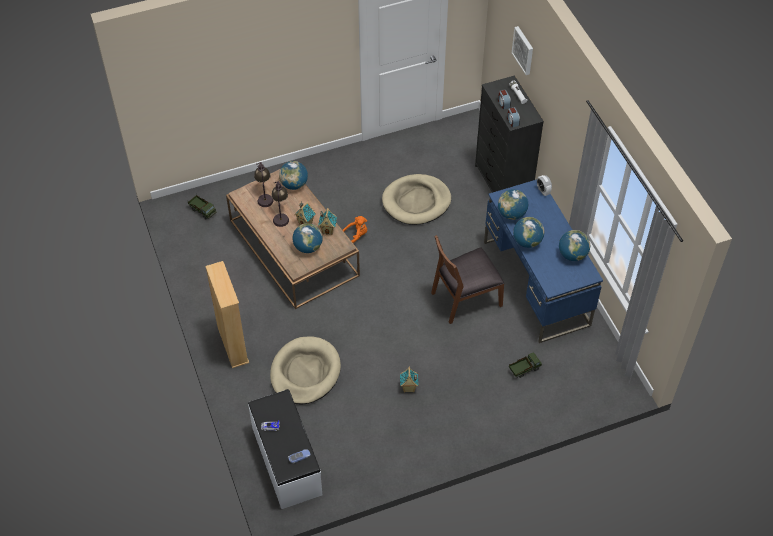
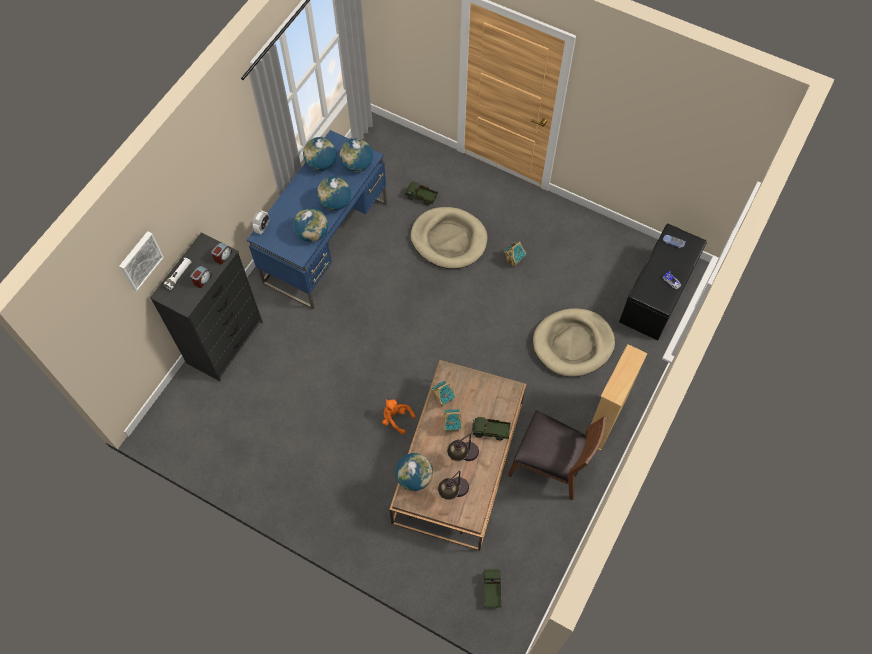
camera: 130 degrees left, 10 degrees up
(280, 239) = (491, 432): none -> toy truck
(286, 461) = (657, 295): white bench -> black bench
(308, 247) = (477, 400): globe -> globe (357, 165)
(416, 202) = (309, 398): beige dog bed -> beige dog bed (449, 240)
(465, 298) = (388, 282): brown chair -> brown chair (550, 465)

